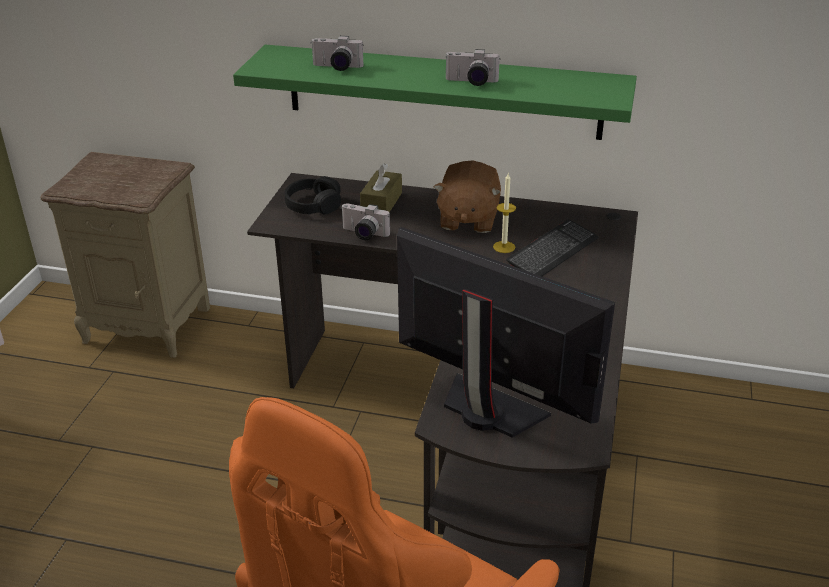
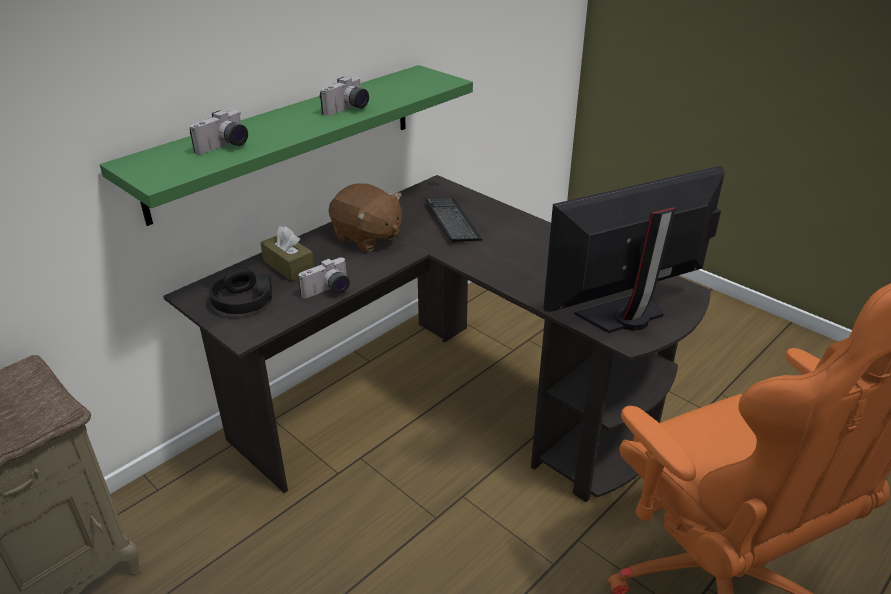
camera: 60 degrees left, 0 degrees up
(504, 247) = (424, 237): candle -> none

